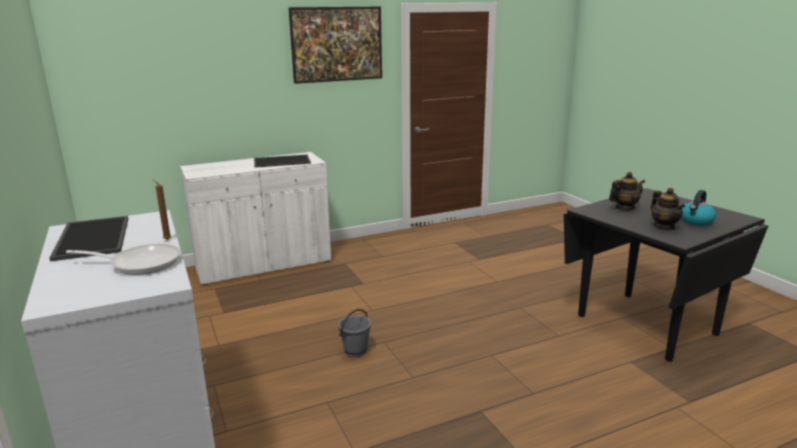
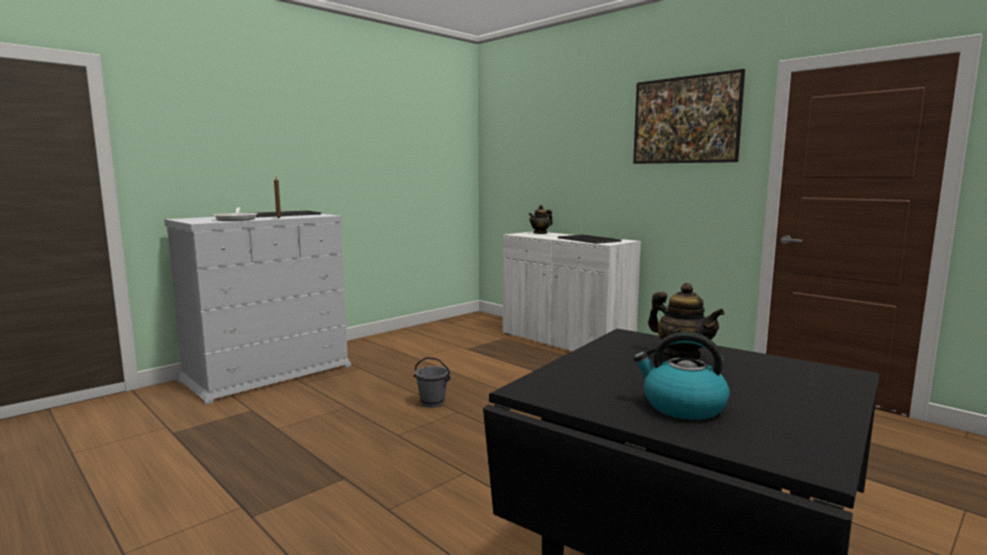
camera: 70 degrees right, 10 degrees down
(664, 227) = (605, 380): teapot -> teapot (540, 233)

